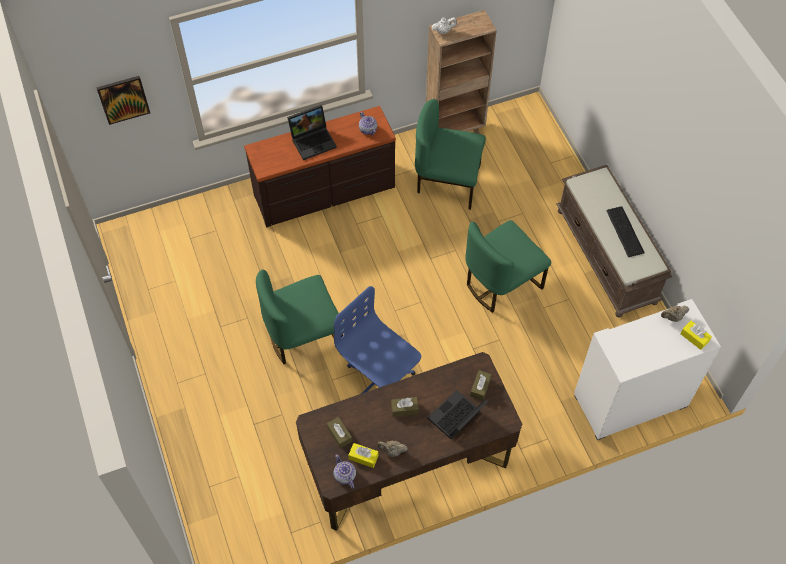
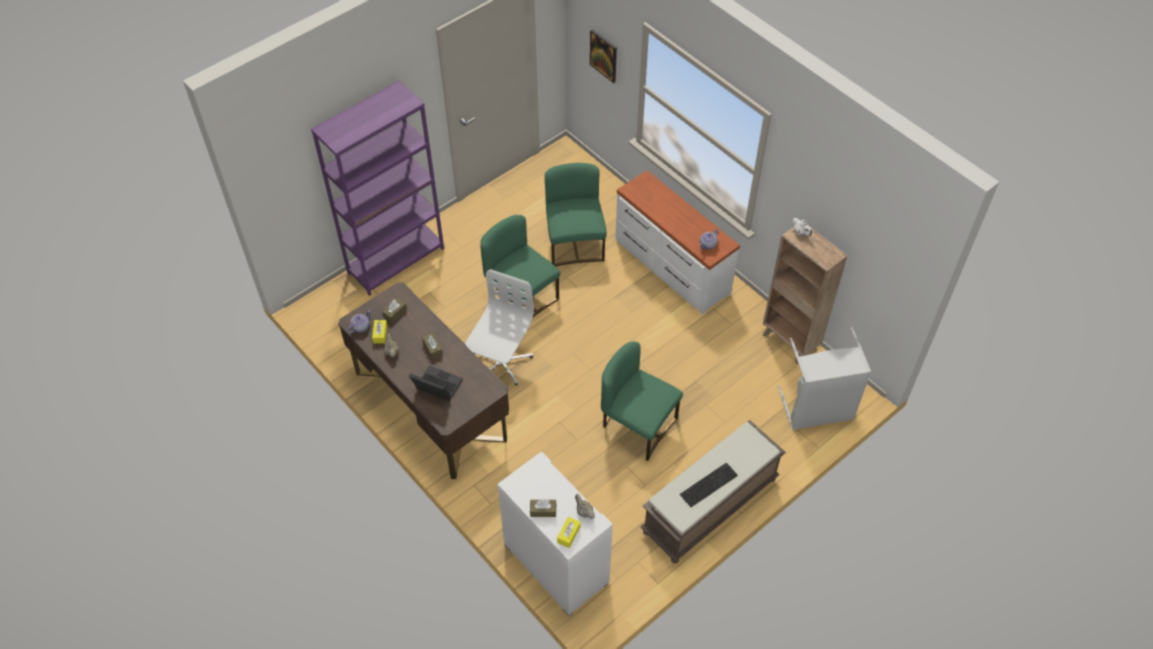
camera: 70 degrees right, 5 degrees down
(190, 446) = (396, 260): none -> purple bookcase
(313, 140) = (675, 212): laptop -> none
(325, 192) = (671, 267): brown dresser -> white dresser
(379, 380) = (500, 363): blue office chair -> white office chair
(447, 182) = (729, 352): green chair -> green chair (575, 244)
(480, 387) = (472, 395): brown tissue box -> brown tissue box (543, 511)
(535, 141) = (817, 410): none -> grey laundry basket

